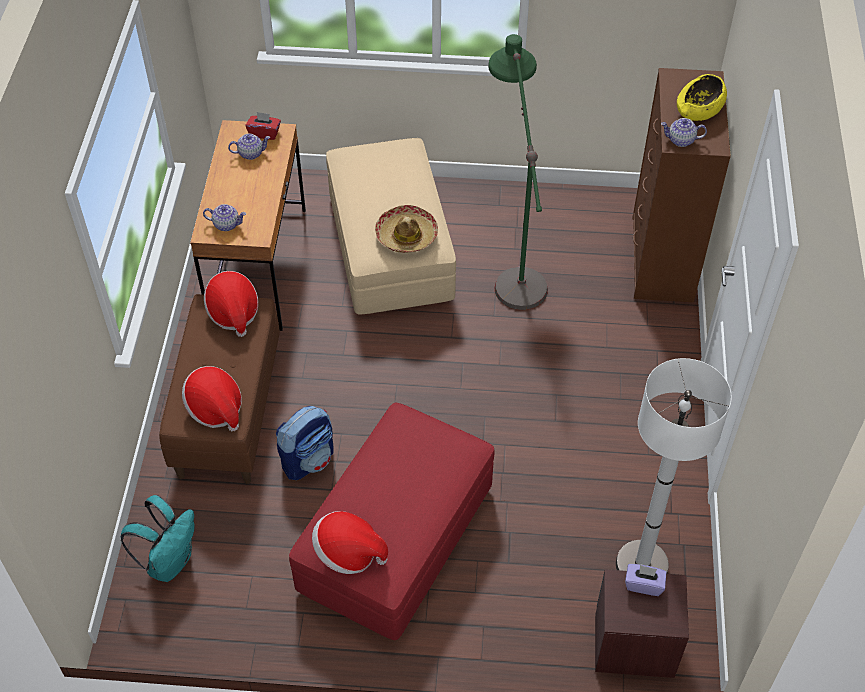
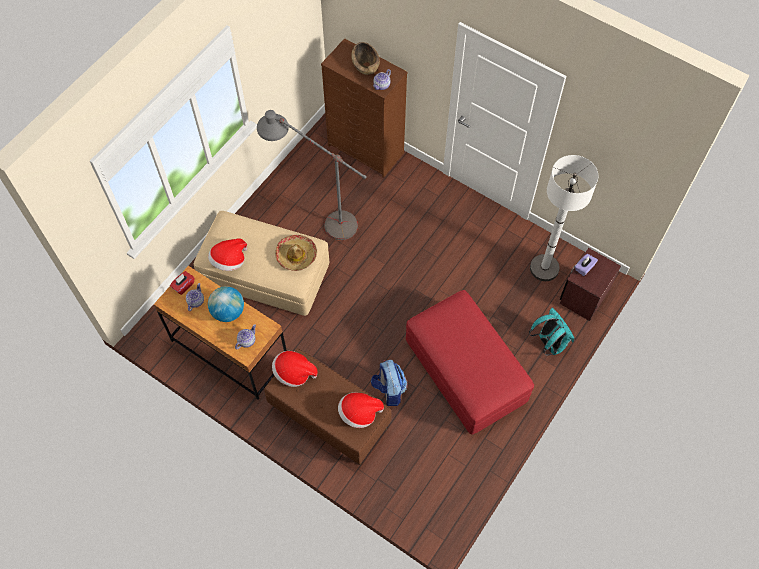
camera: 60 degrees left, 10 degrees up
(170, 561) = (414, 493): turquoise backpack -> turquoise backpack (549, 343)
(256, 189) = (228, 312): none -> globe
(348, 552) = (493, 389): hat -> hat (229, 261)
(513, 261) = (318, 218): green floor lamp -> grey floor lamp
(699, 110) = (365, 65): yellow bowl -> brown bowl

